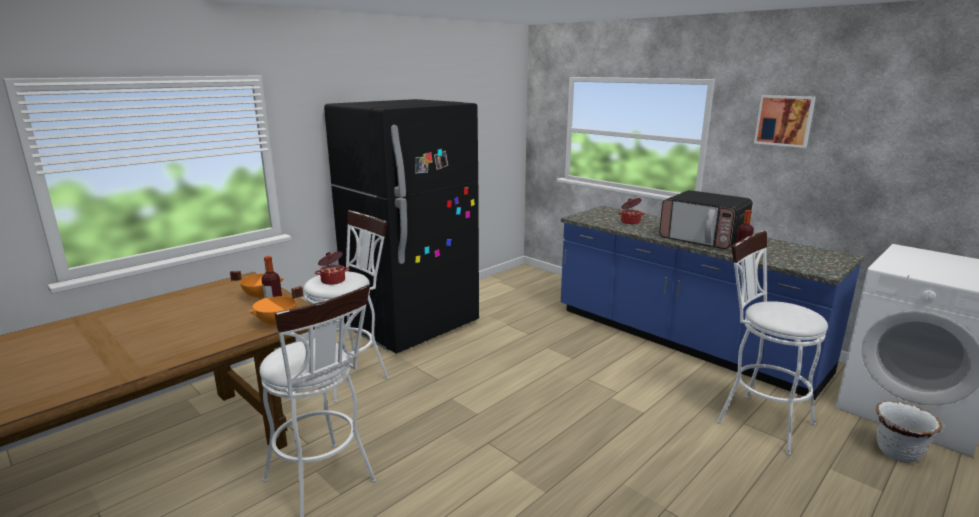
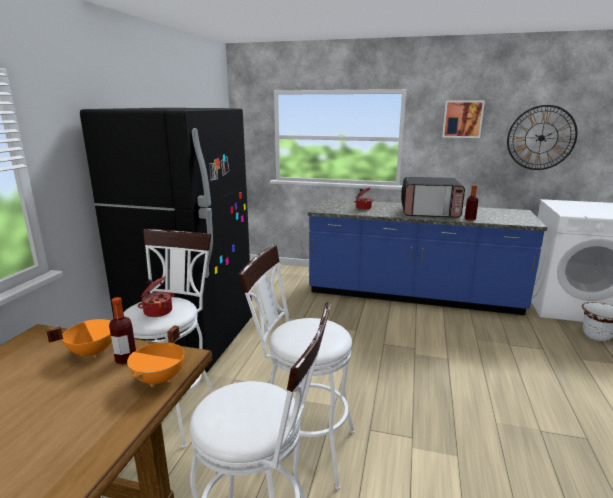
camera: 30 degrees left, 0 degrees up
(757, 419) = (513, 339): white stool -> white stool (301, 448)
(899, 154) = (541, 138): none -> wall clock

